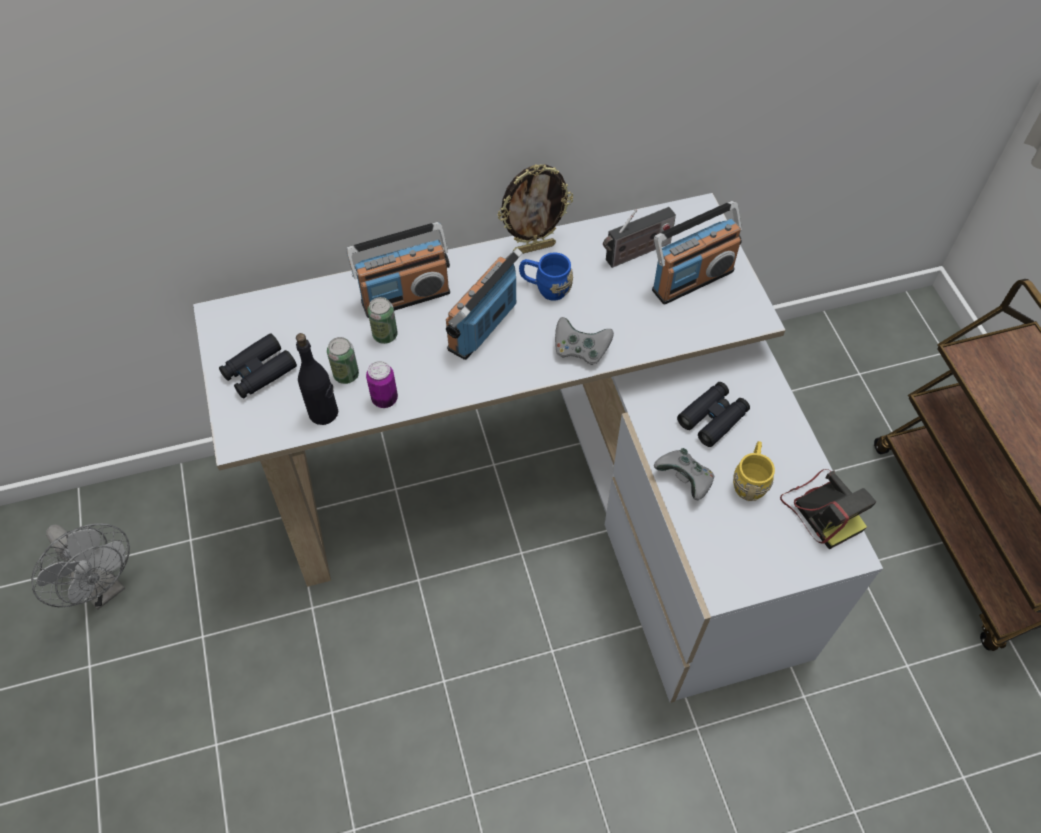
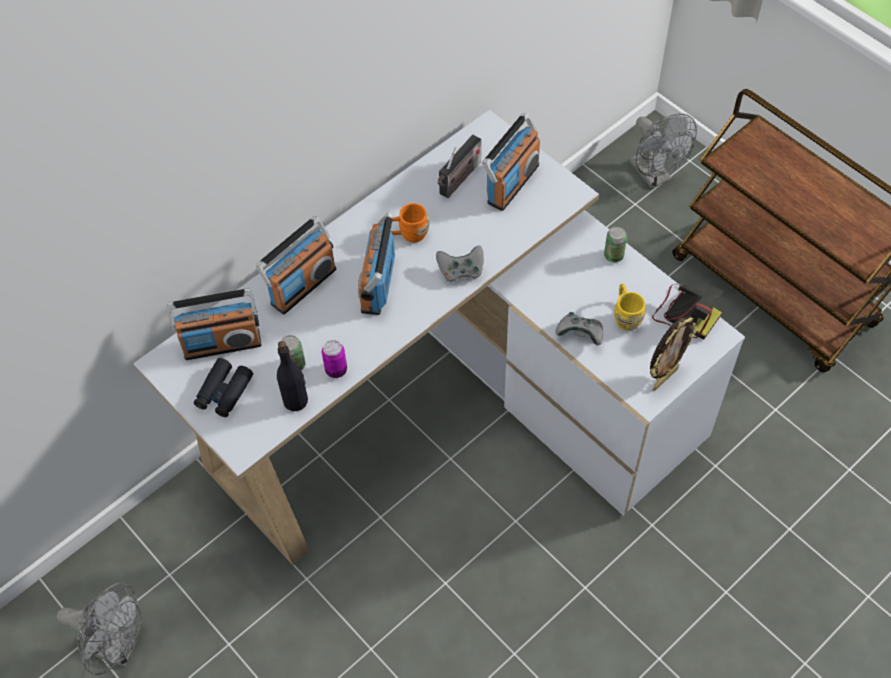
camera: 25 degrees left, 0 degrees up
(288, 322) = (222, 344): none -> radio
(385, 335) = (305, 322): can -> can (613, 255)
(533, 248) = (379, 207): picture frame -> picture frame (664, 378)
(545, 288) = (407, 234): blue mug -> orange mug
(712, 418) = (575, 281): black binoculars -> none
(896, 353) = (654, 176): none -> grey fan

